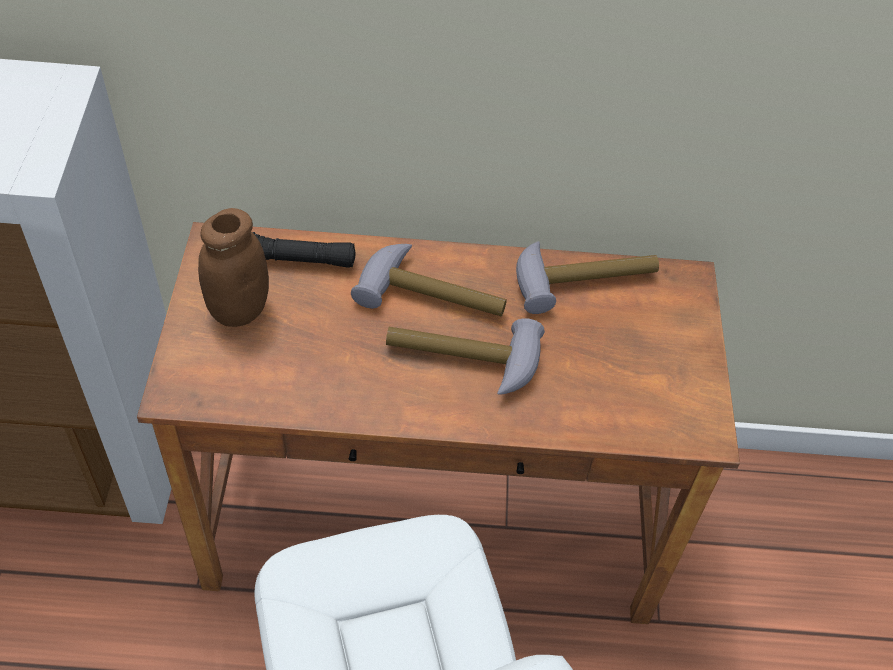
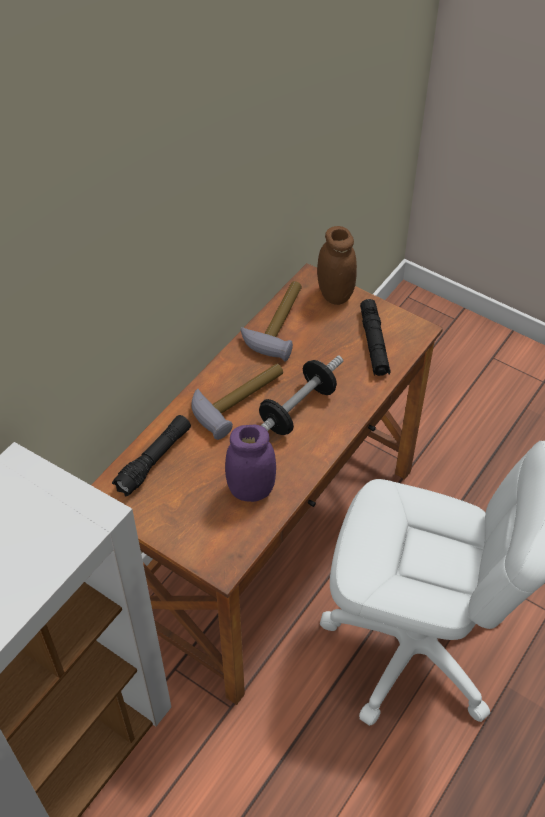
camera: 55 degrees left, 0 degrees up
(239, 310) = (177, 504): brown jar -> brown jar (335, 294)
(303, 370) = (251, 490): none -> purple jar
(462, 361) = (297, 409): hammer -> dumbbell
(639, 394) = (374, 343): none -> black flashlight

